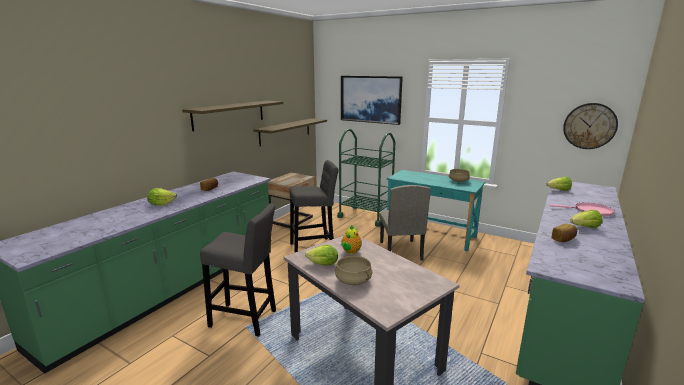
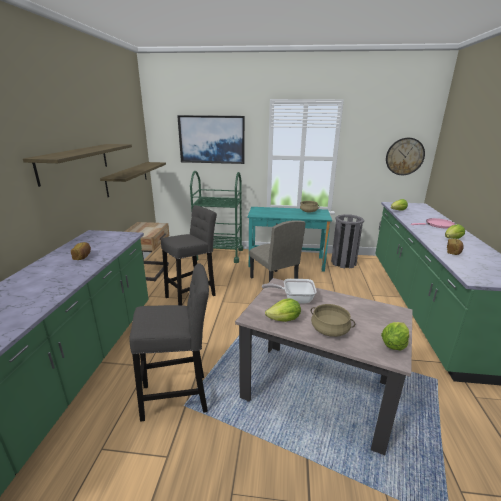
camera: 25 degrees left, 5 degrees up
(161, 204) = (34, 289): lettuce -> lettuce (393, 344)
(350, 252) = (294, 299): teapot -> frying pan
(499, 247) = (343, 263): none -> grey trash can

